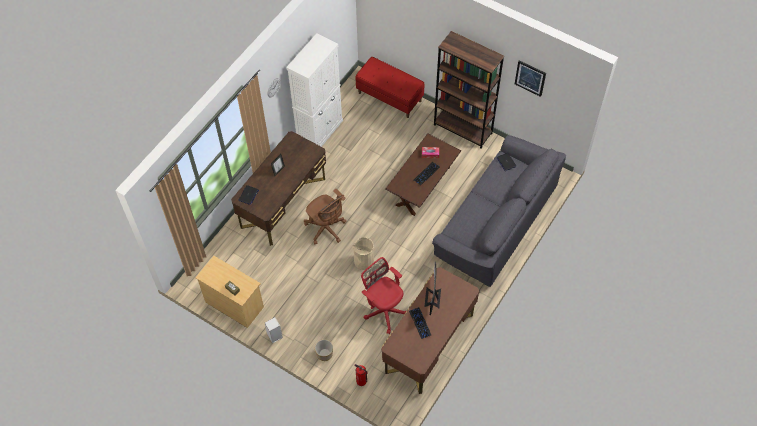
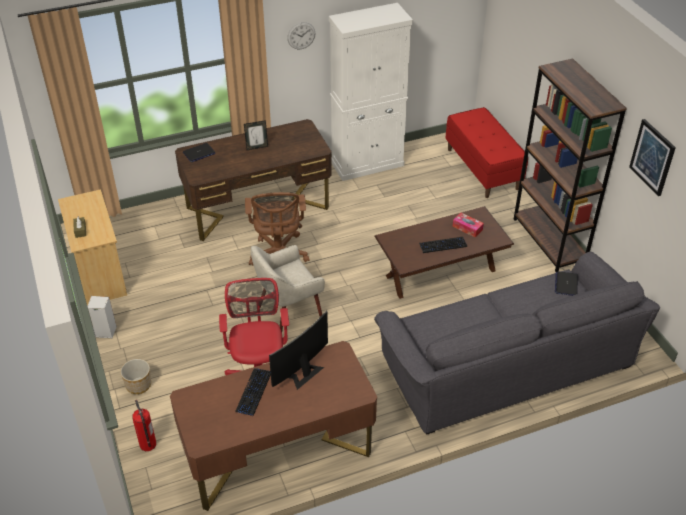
camera: 35 degrees right, 15 degrees down
(363, 261) = (289, 312): beige trash can -> beige armchair

